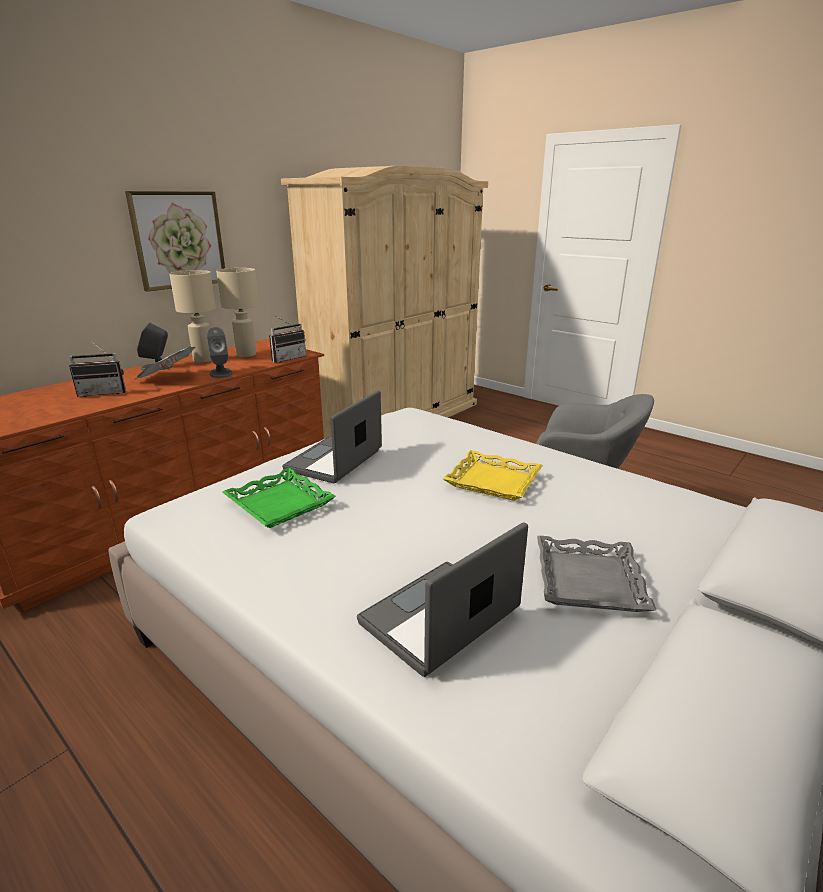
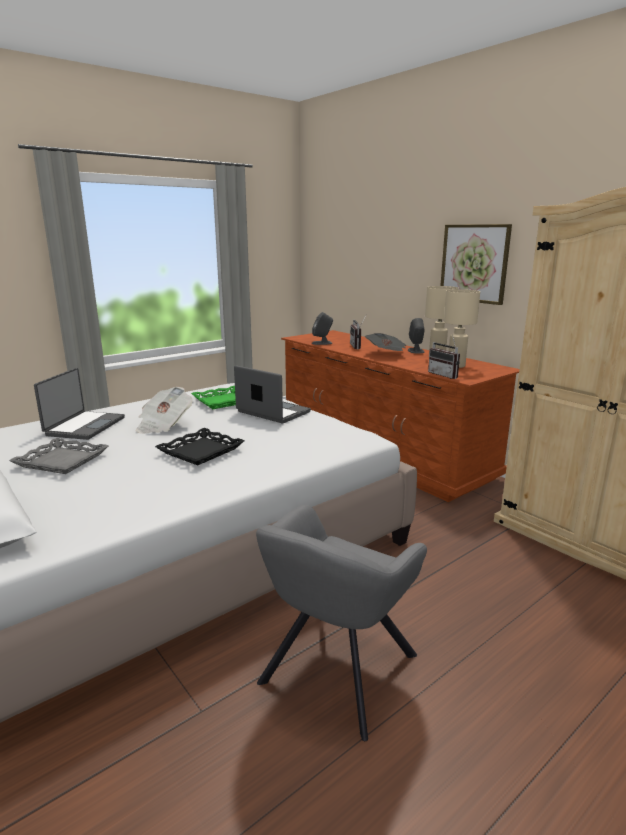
camera: 100 degrees right, 5 degrees down
(221, 373) = (399, 362): grey speaker -> grey speaker (322, 343)
(410, 530) = (163, 425): none -> newspaper
(441, 619) = (84, 426): laptop -> laptop turned 45 degrees clockwise
(493, 481) = (201, 451): yellow tray -> black tray

